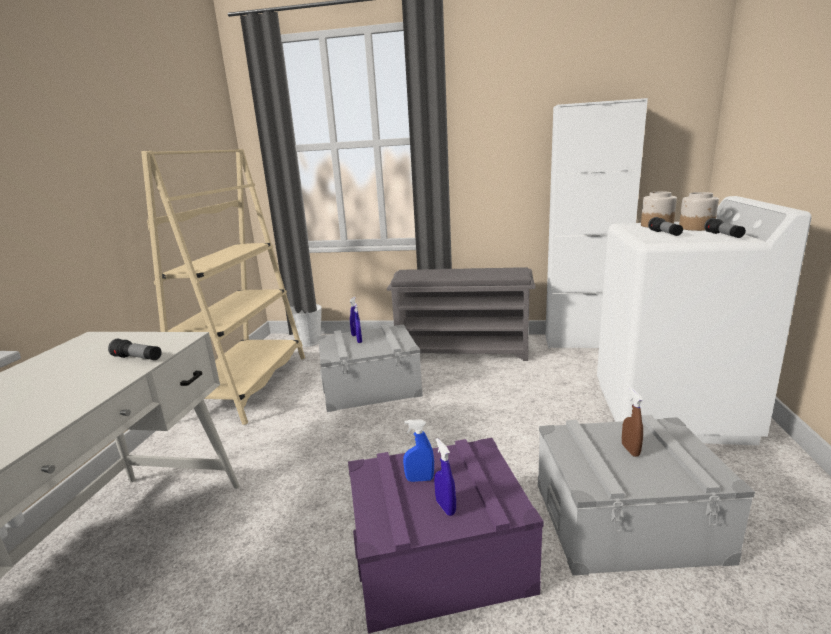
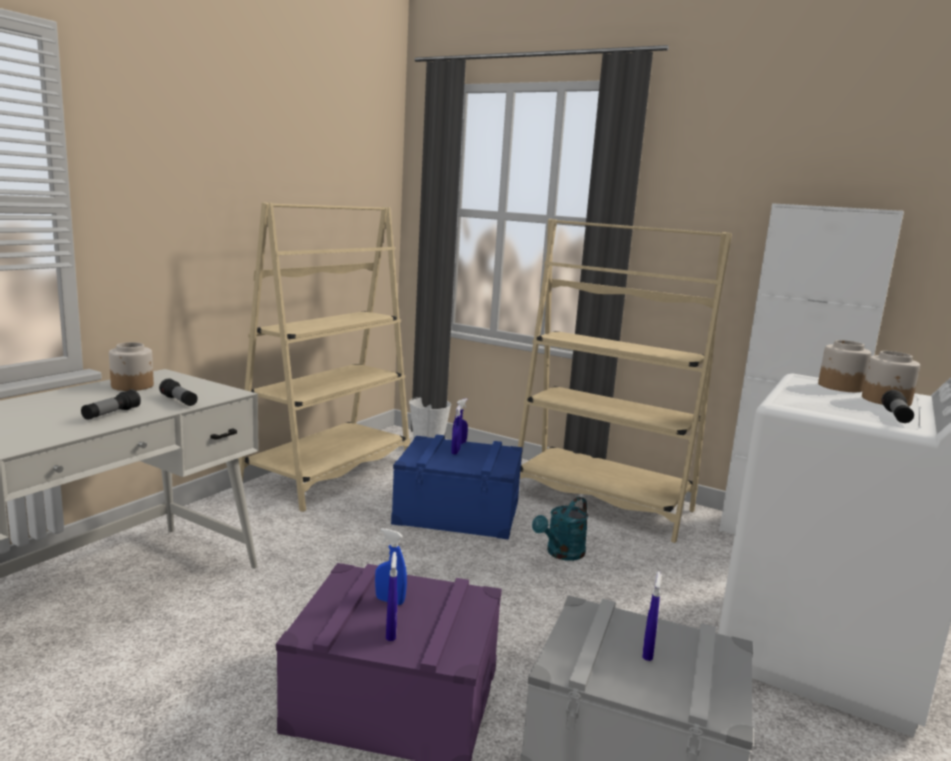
camera: 20 degrees right, 5 degrees down
(70, 356) = (133, 386): none -> jar
(370, 386) = (458, 511): grey storage box -> blue storage box
(463, 350) = (602, 503): grey shoe rack -> beige bookcase
(466, 395) = (561, 554): none -> turquoise watering can
(630, 450) = (647, 652): brown spray bottle -> blue spray bottle
(664, 234) = (823, 398): flashlight -> flashlight (111, 414)

